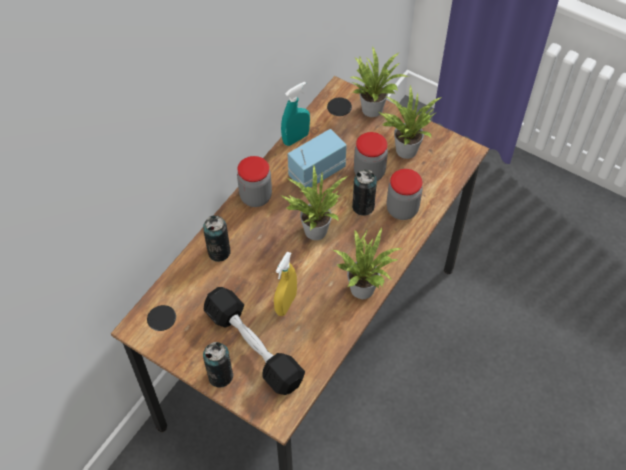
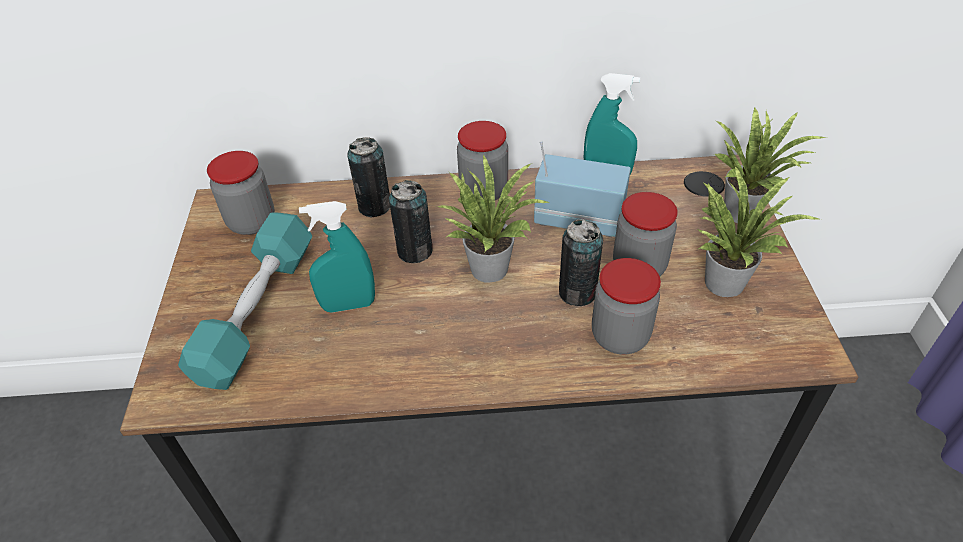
camera: 55 degrees right, 10 degrees down
(174, 317) = (252, 222): none -> jar
(220, 376) = (192, 306): can -> can (415, 251)
(253, 347) = (257, 312): black dumbbell -> turquoise dumbbell
(286, 304) = (348, 305): yellow spray bottle -> turquoise spray bottle
(364, 286) = (446, 370): potted plant -> none

